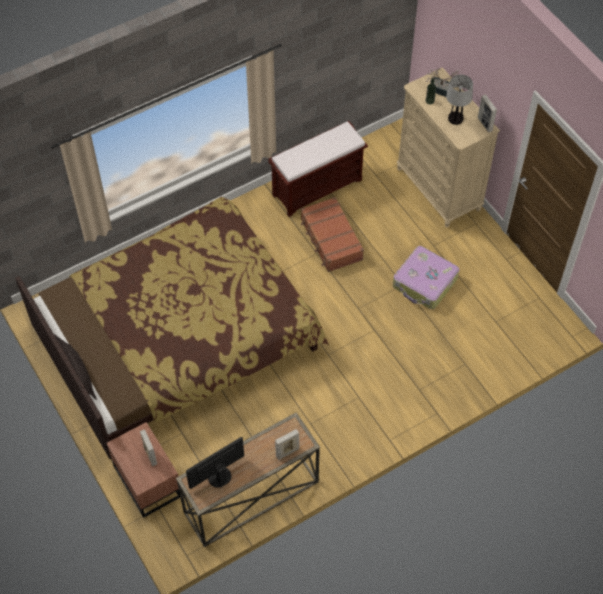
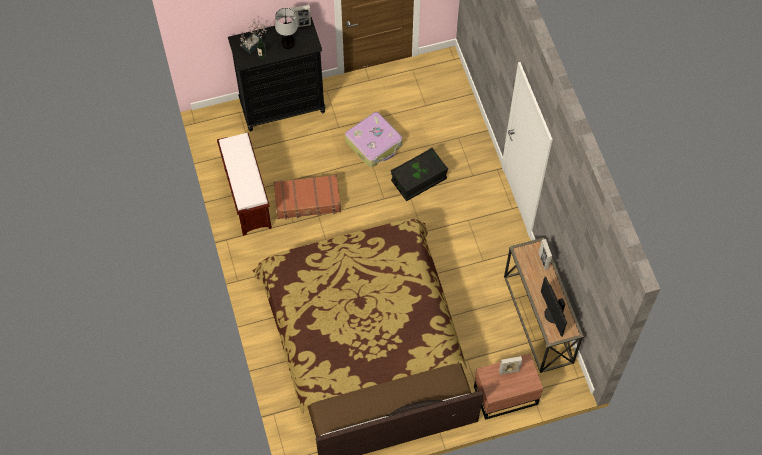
camera: 75 degrees left, 5 degrees up
(393, 336) = (418, 180): none -> black storage box
(438, 189) = (282, 107): beige dresser -> black dresser

